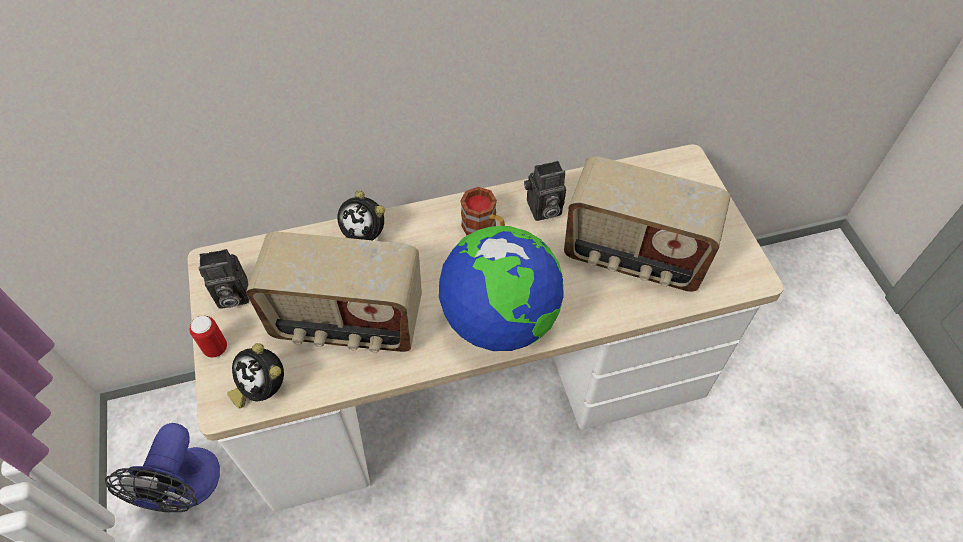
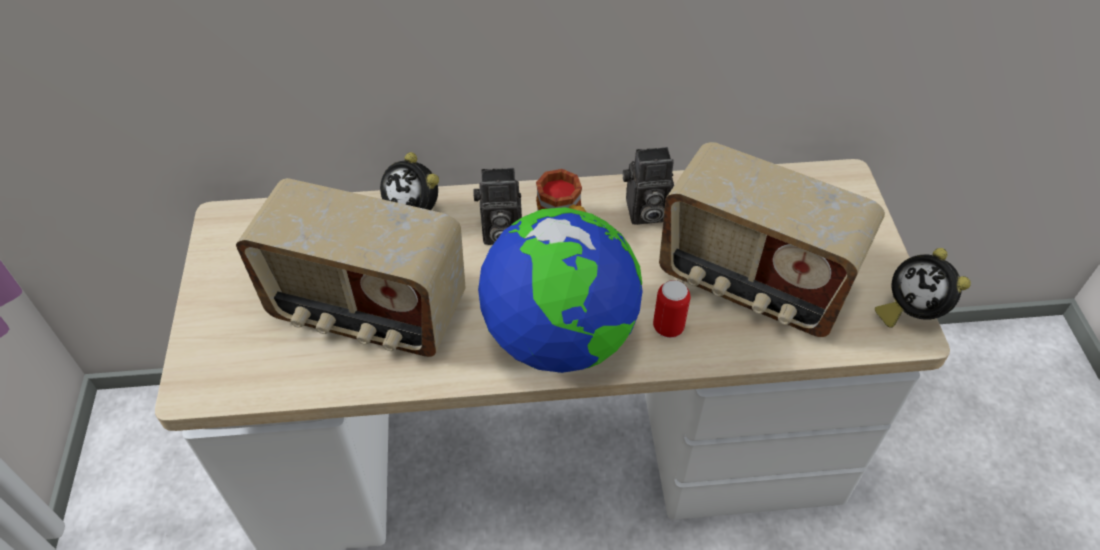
camera: 10 degrees right, 5 degrees down
(185, 489) = (161, 511): fan -> none
(215, 348) = (200, 319): can -> can (668, 327)
(231, 296) = (234, 262): camera -> camera (499, 233)
(262, 388) = (243, 375): alarm clock -> alarm clock (910, 311)

